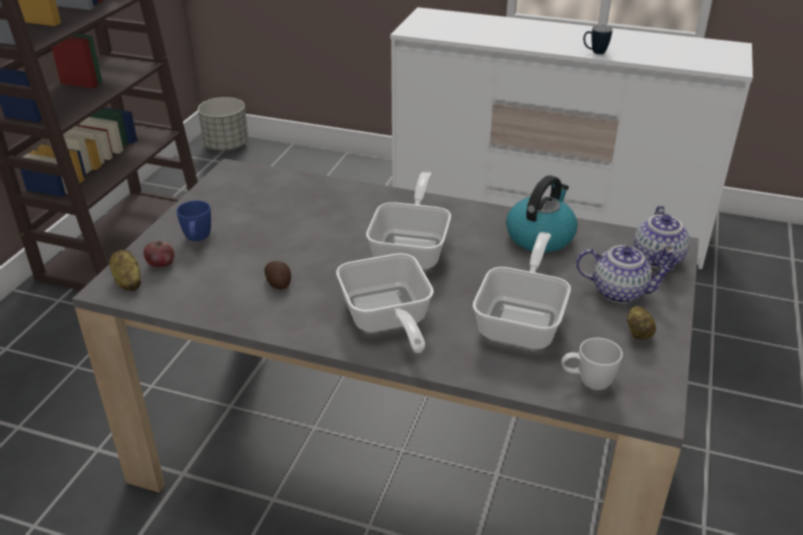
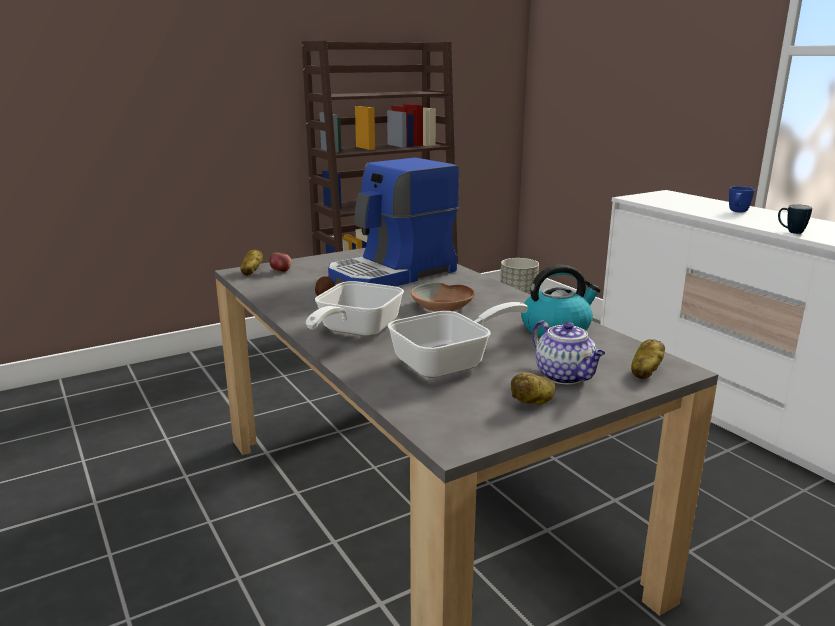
camera: 40 degrees right, 15 degrees down
(197, 240) = (319, 267): blue mug -> blue mug (737, 212)
(295, 219) = (393, 274): none -> coffee machine
(412, 248) = (443, 306): frying pan -> brown bowl
(587, 382) = (430, 409): white mug -> none
(659, 259) = (645, 372): teapot -> potato

